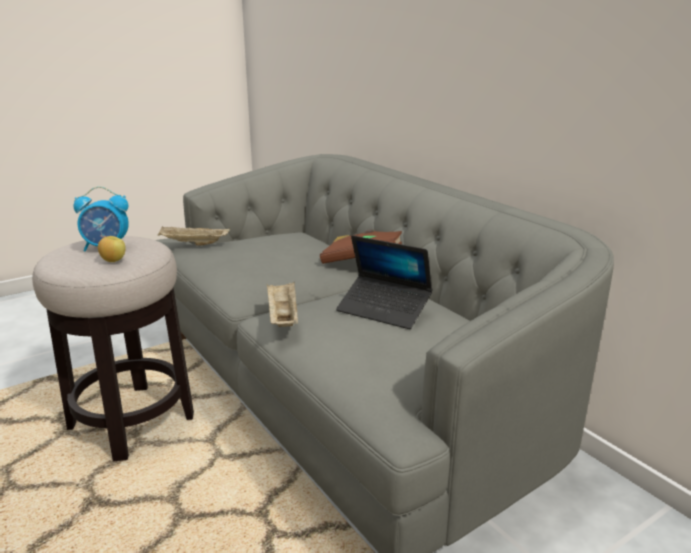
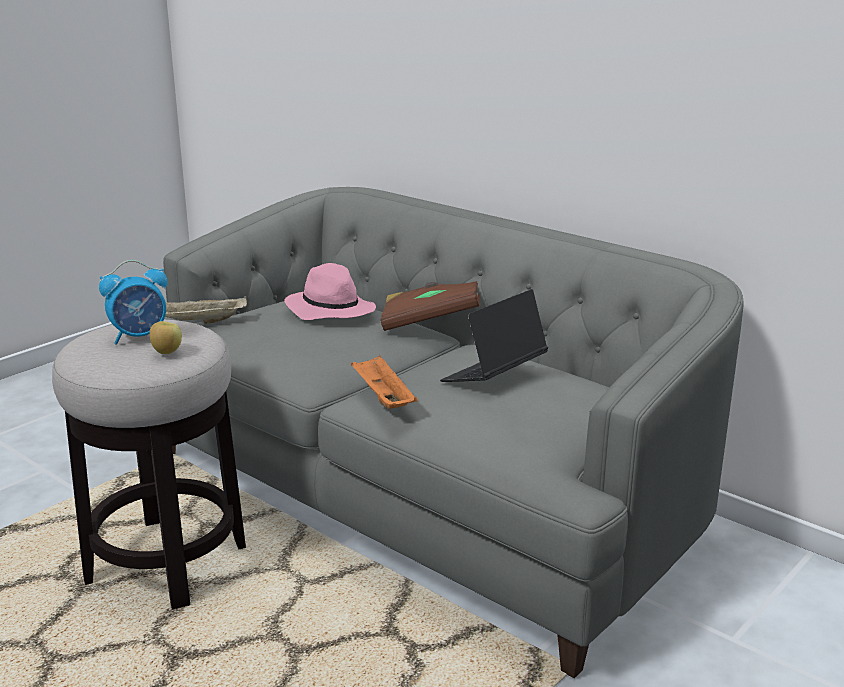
camera: 15 degrees left, 0 degrees up
(282, 317) = (382, 398): beige tray -> orange tray
(292, 244) = (329, 310): none -> pink hat
(384, 309) = (493, 376): laptop -> laptop turned 120 degrees clockwise

